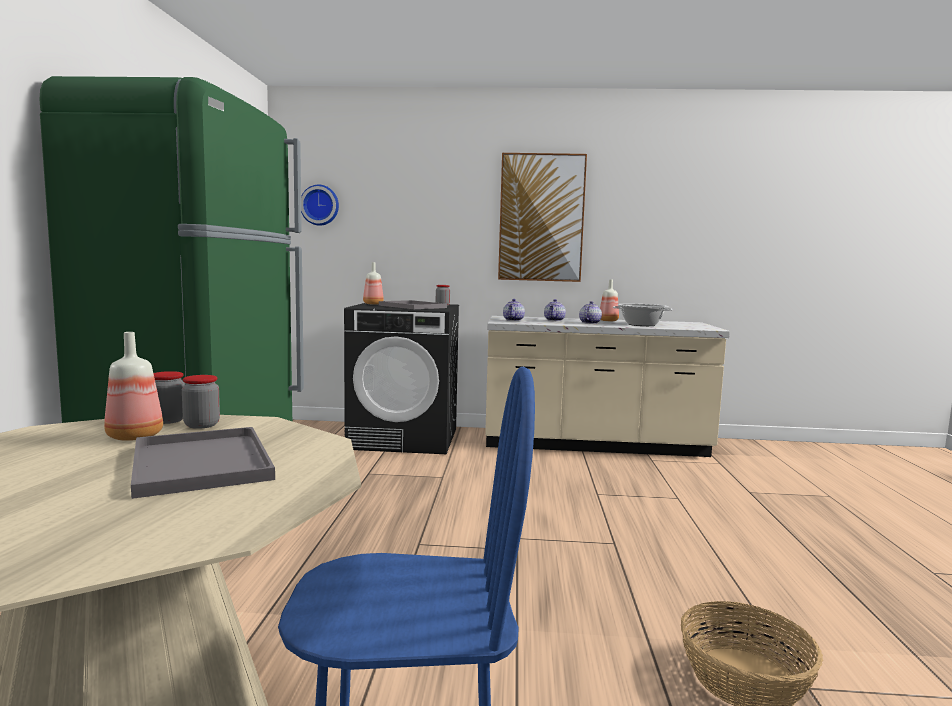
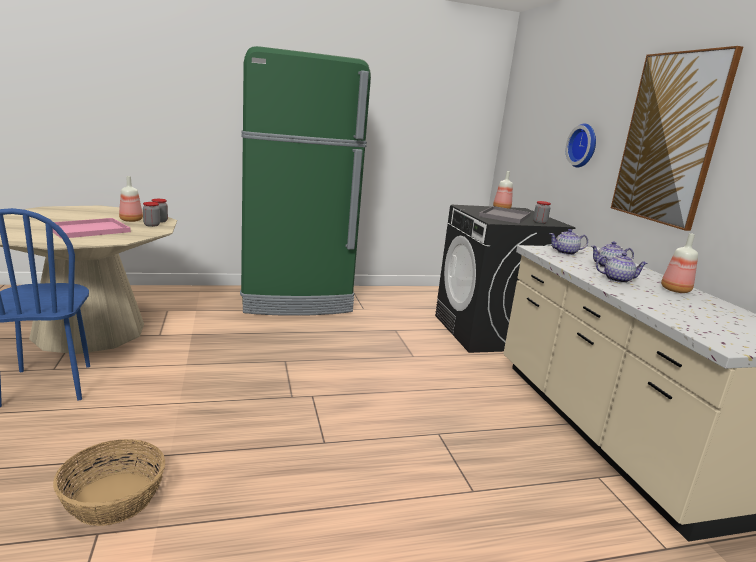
camera: 70 degrees right, 10 degrees up
(203, 463) = (87, 230): grey tray -> pink tray
(320, 205) = (523, 117): wall clock -> wall clock (584, 146)
(641, 325) = (664, 304): cooking pot -> none

